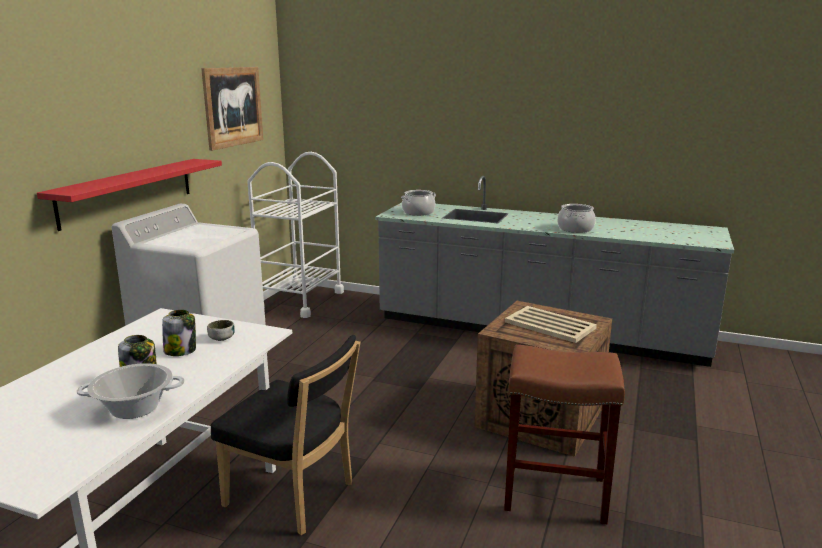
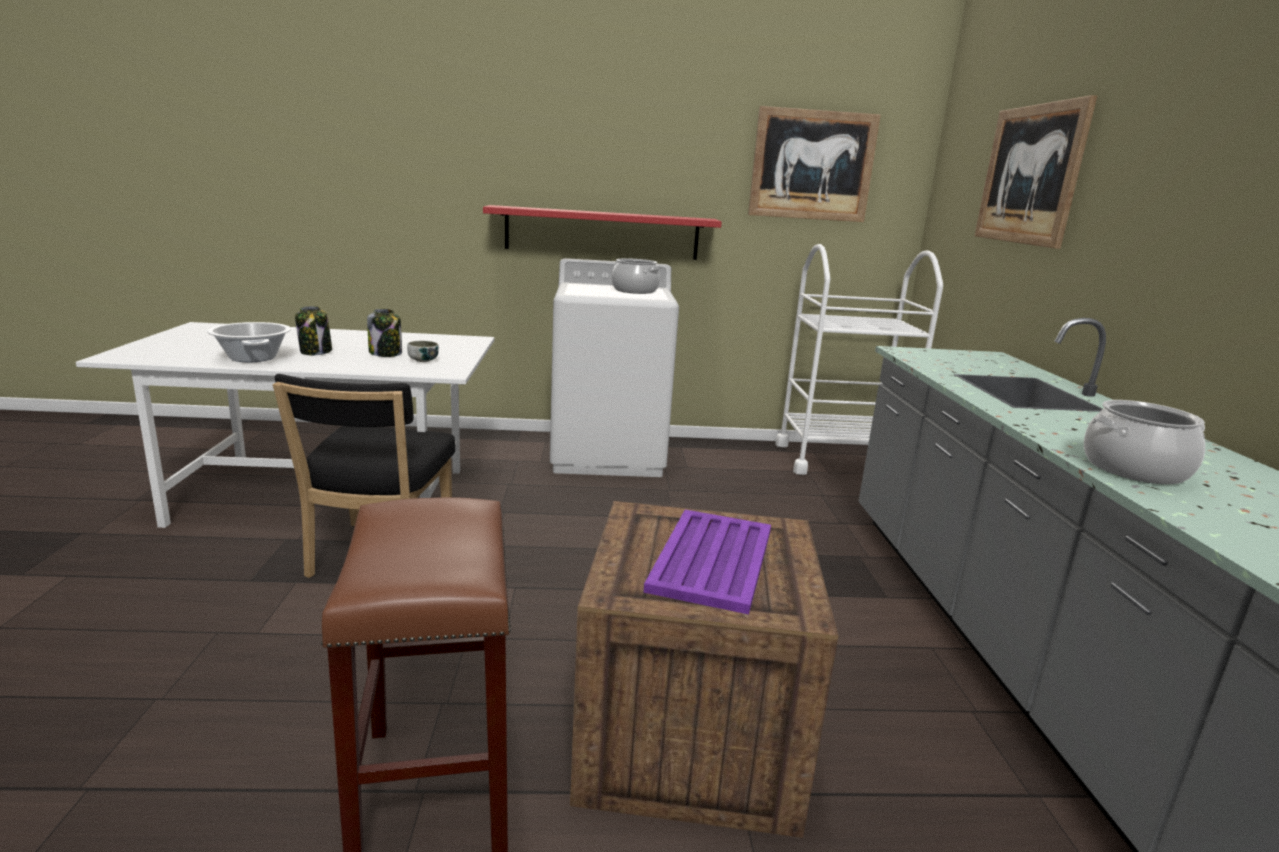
camera: 65 degrees right, 0 degrees up
(389, 105) = (1030, 175): none -> picture
(418, 212) = (952, 361): cooking pot -> cooking pot (634, 290)
(550, 325) = (711, 560): beige tray -> purple tray

